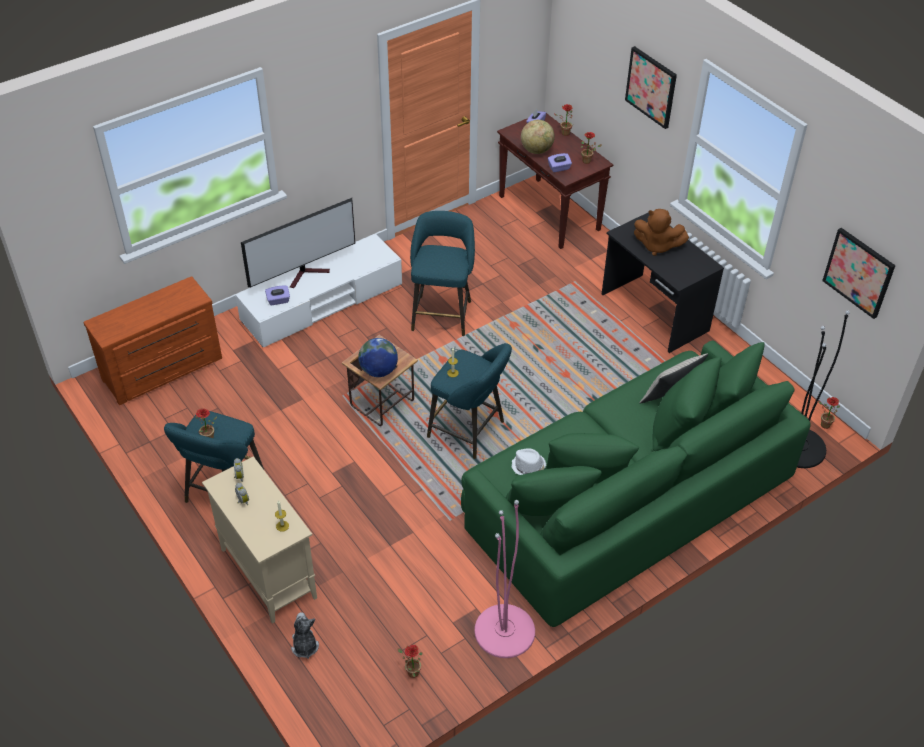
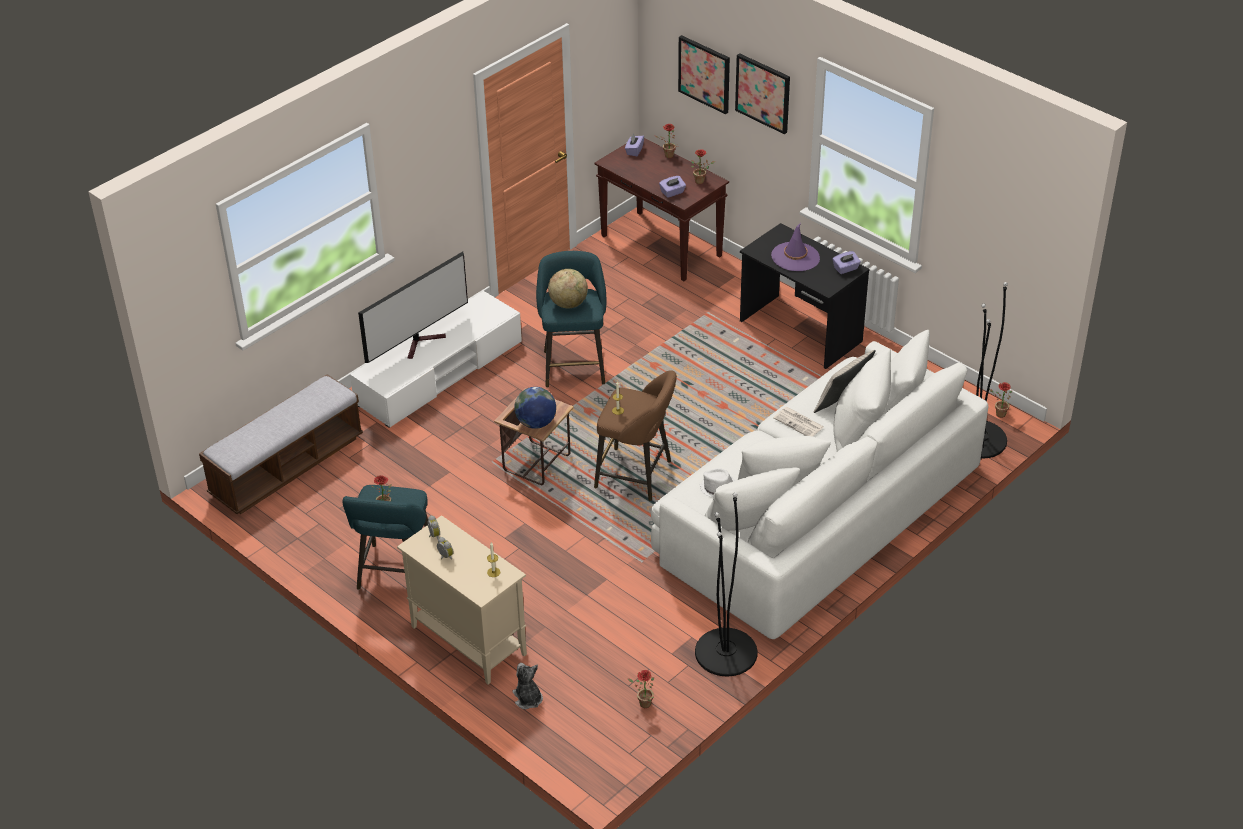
camera: 10 degrees left, 5 degrees down
(164, 370) = (287, 466): brown dresser -> bench
(278, 300) = (400, 373): purple tissue box -> purple tissue box (846, 269)
(469, 431) = (637, 476): turquoise stool -> brown stool
(504, 631) = (726, 652): pink floor lamp -> black floor lamp
(536, 150) = (643, 177): globe -> globe (568, 303)
(623, 411) = (799, 423): none -> newspaper
(626, 498) = (816, 513): green sofa -> white sofa
(657, 246) = (795, 257): brown plush toy -> purple hat
(859, 272) = (1008, 247): picture -> picture (705, 74)

